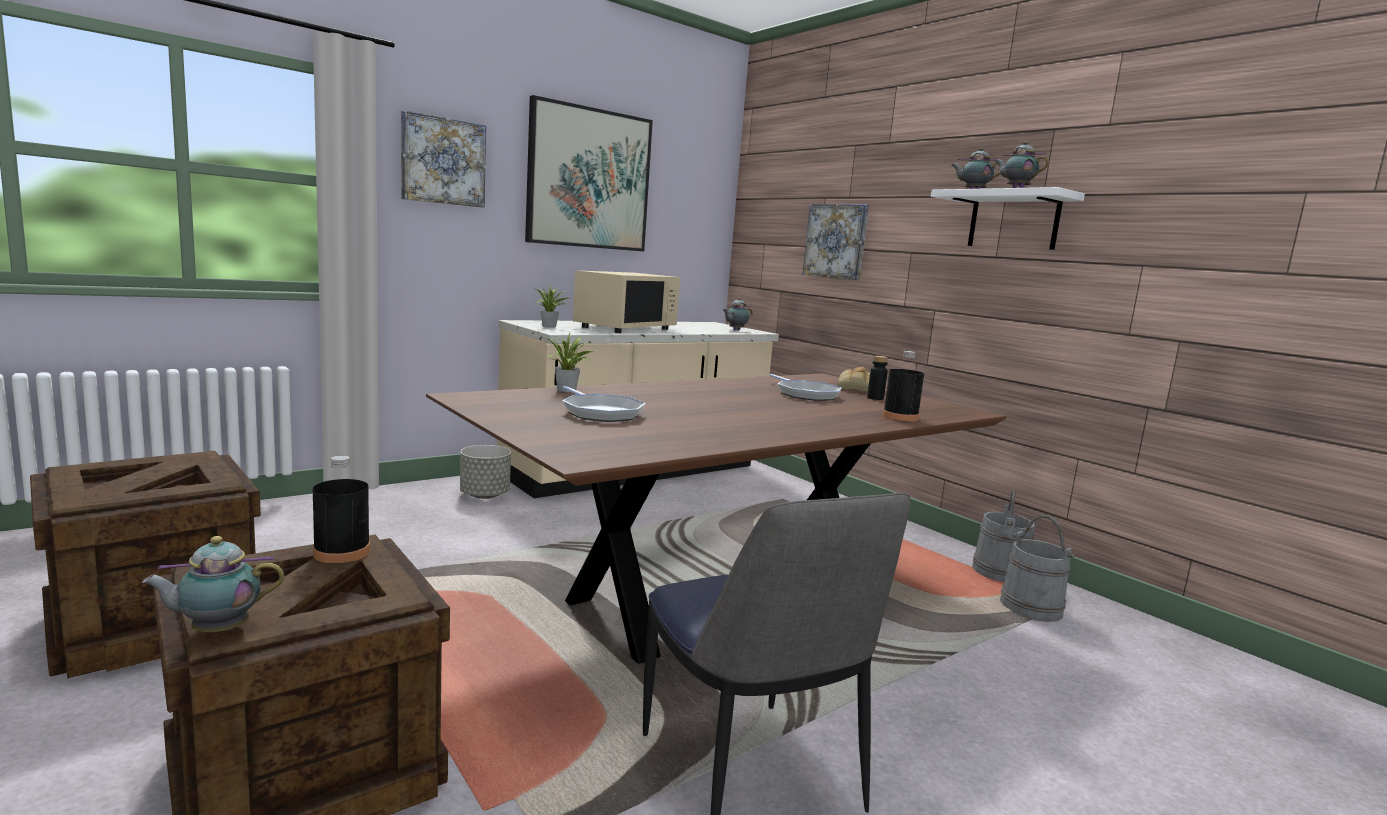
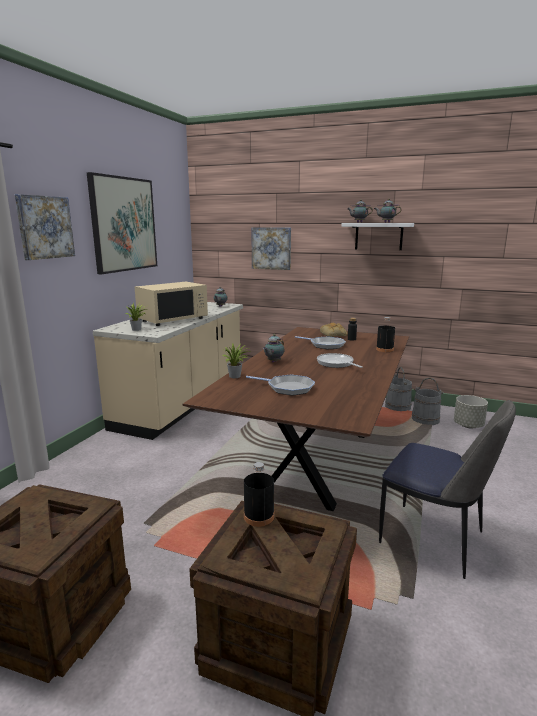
camera: 30 degrees left, 5 degrees up
(216, 631) = (302, 585): teapot -> teapot (273, 362)
(485, 495) = (121, 447): grey planter -> grey planter (468, 425)
(625, 328) = (173, 319): beige microwave -> beige microwave turned 45 degrees clockwise
(758, 411) = (336, 364): none -> frying pan

